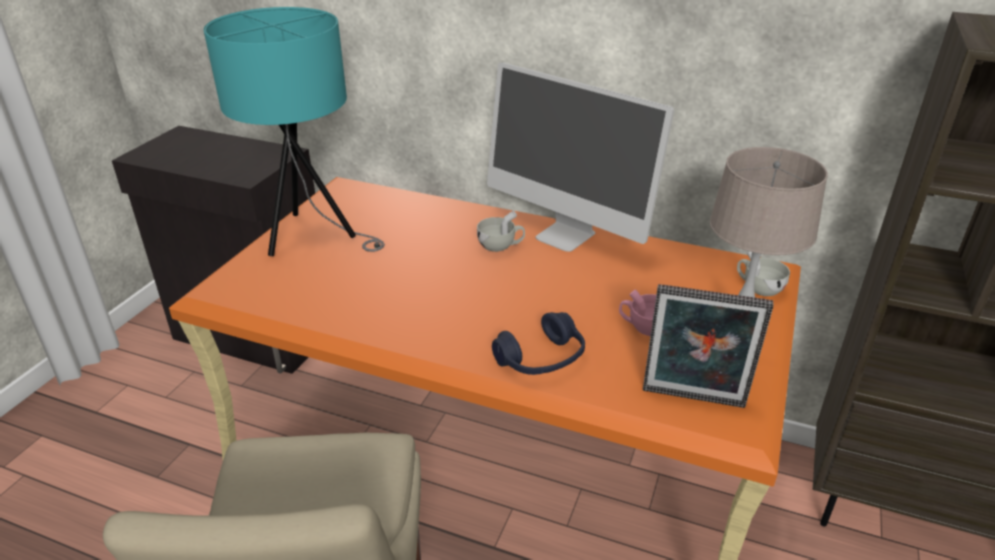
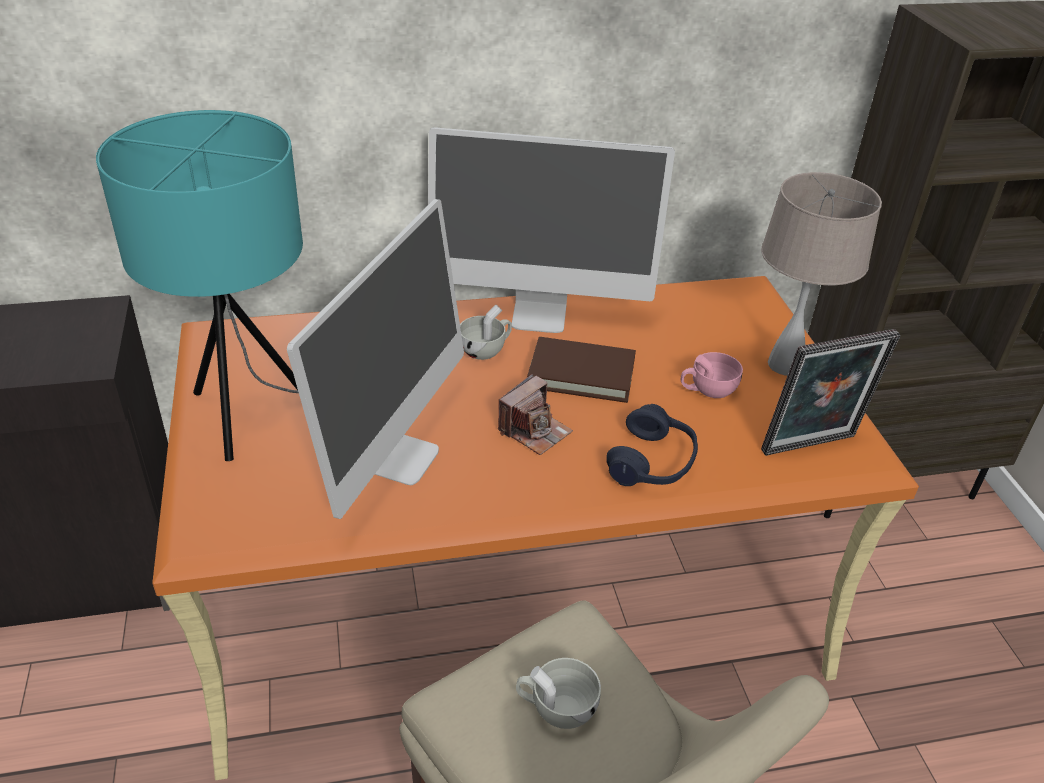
camera: 35 degrees left, 5 degrees up
(368, 289) = (396, 456): none -> monitor
(476, 307) = (534, 431): none -> camera
(553, 283) = (581, 374): none -> brown book
(758, 287) = (760, 312): white cup -> white cup (556, 708)

